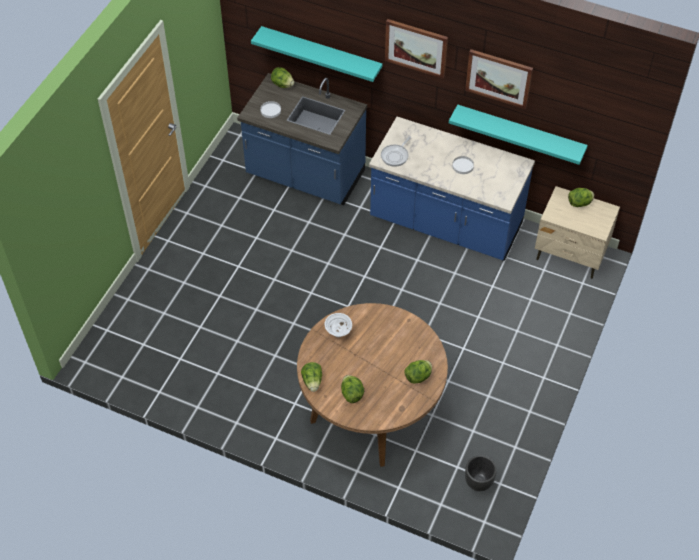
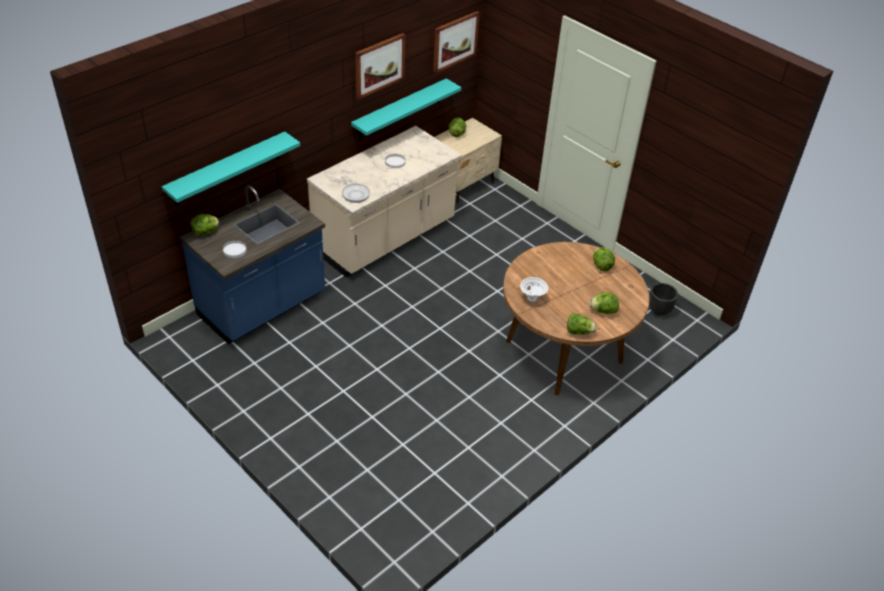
camera: 70 degrees left, 10 degrees down
(416, 47) = (311, 88): picture -> picture (455, 41)
(445, 223) = (385, 238): blue counter -> beige counter

